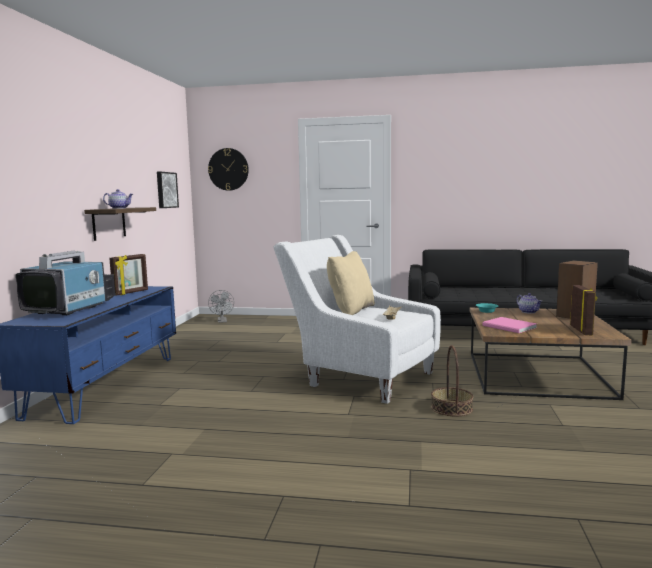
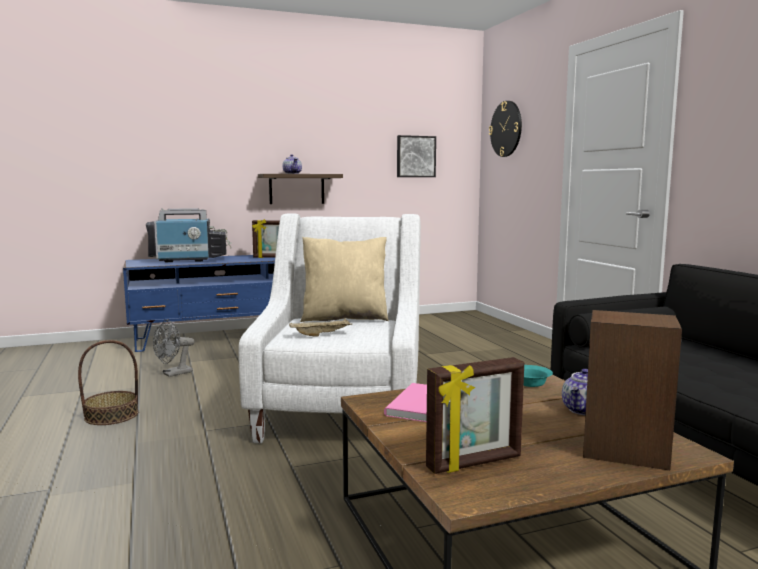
camera: 60 degrees right, 0 degrees up
(222, 321) = (463, 321): grey fan -> grey fan (173, 374)
(451, 408) = (263, 483): basket -> basket (111, 415)

